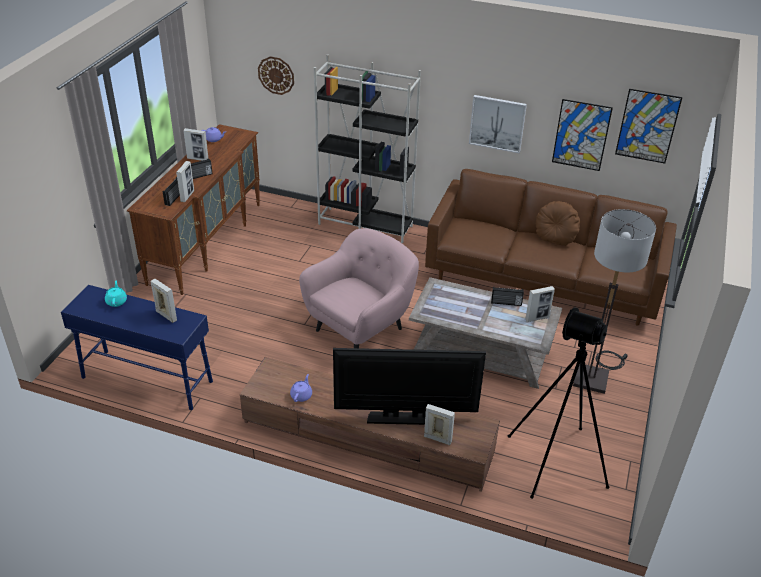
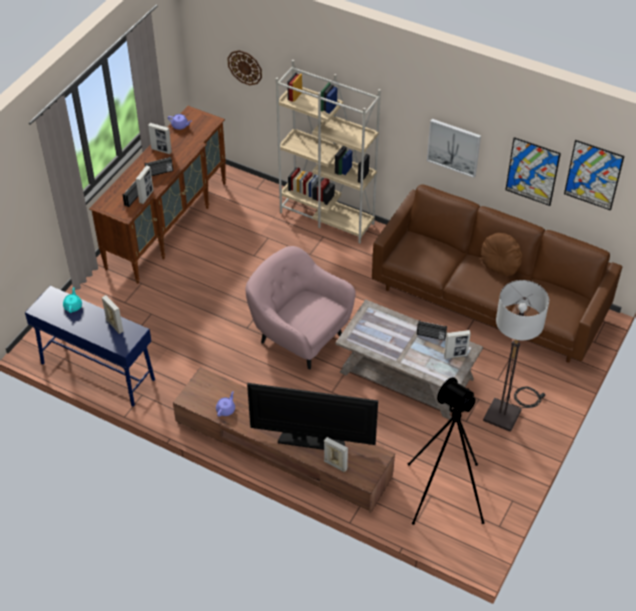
camera: 10 degrees right, 10 degrees up
(361, 327) = (299, 336): pink armchair -> pink armchair turned 105 degrees counterclockwise
(365, 225) = (327, 218): black bookcase -> beige bookcase

